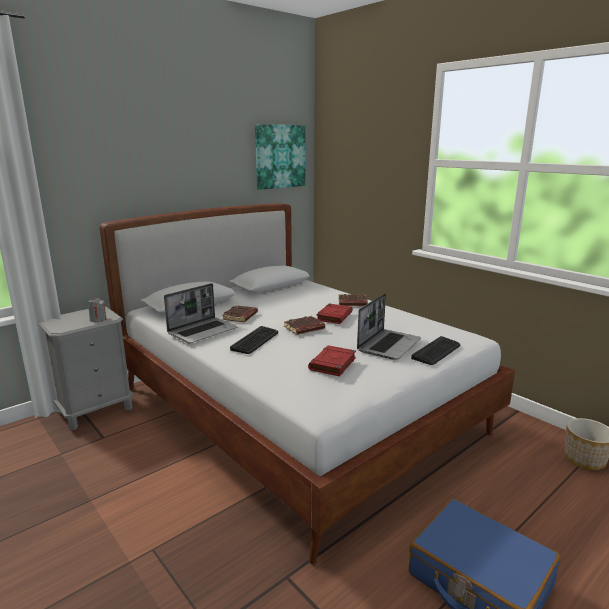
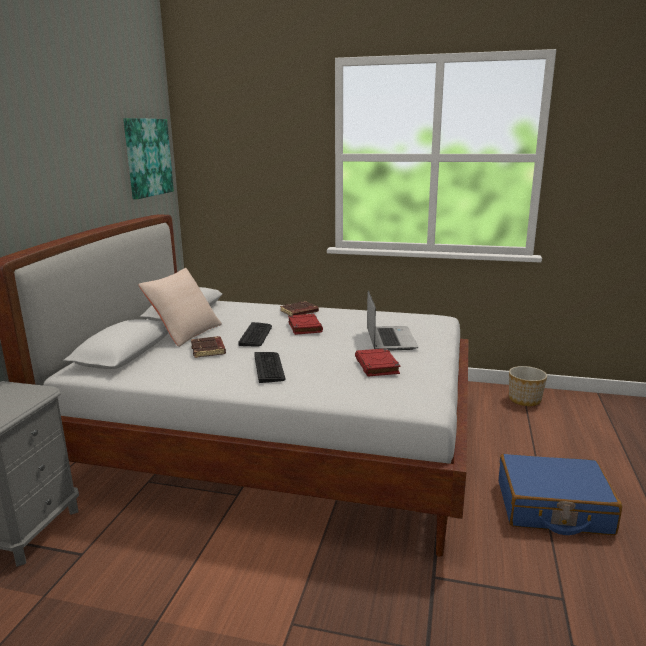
camera: 35 degrees left, 0 degrees up
(98, 319) = (28, 398): grey candle -> none
(203, 331) = (194, 374): laptop -> none
(247, 300) = (185, 332): none -> beige pillow
(304, 329) = (297, 344): brown book -> none
(436, 351) = (432, 334): keyboard -> keyboard (256, 335)

